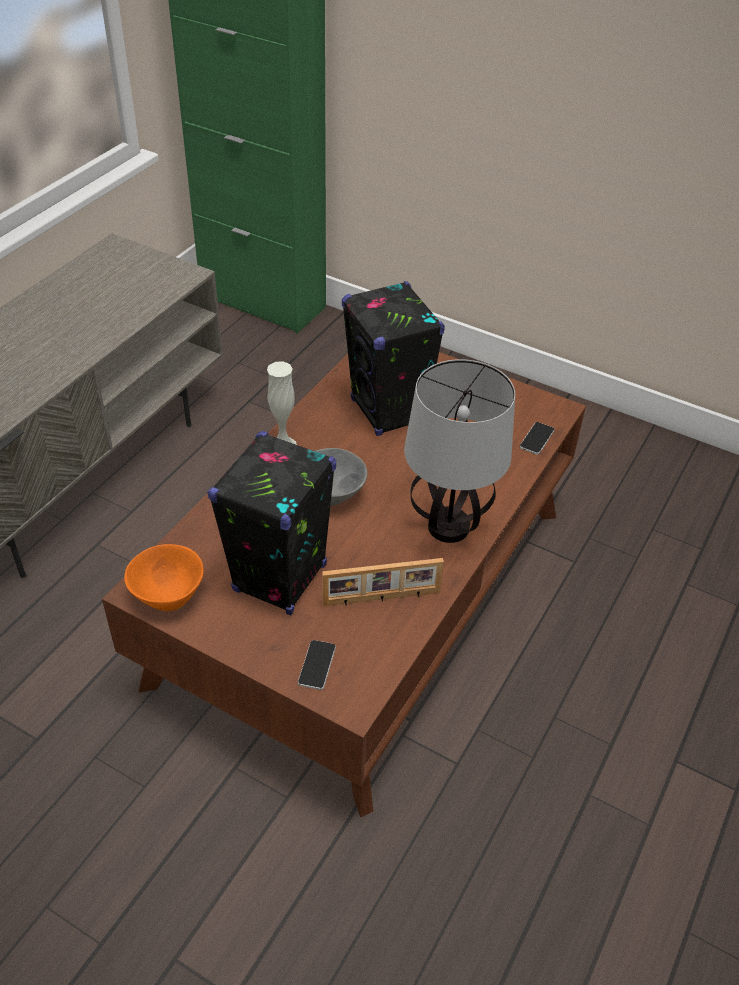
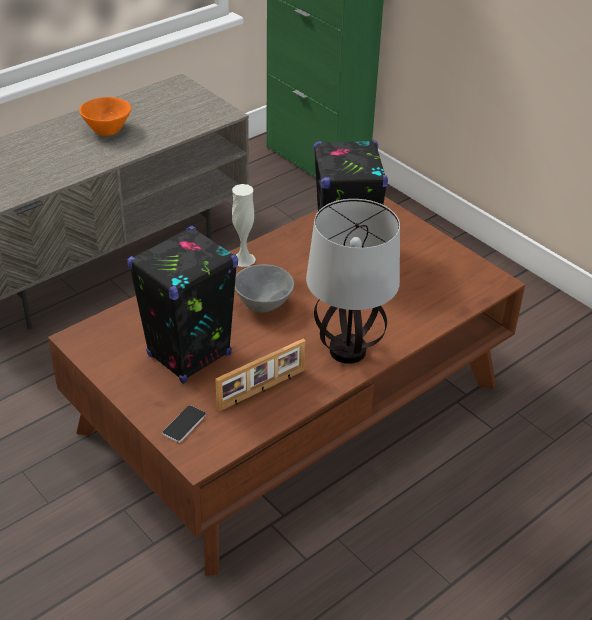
camera: 20 degrees right, 5 degrees down
(170, 594) = (99, 346): orange bowl -> orange bowl (109, 129)
(382, 599) = (262, 390): picture frame -> picture frame turned 45 degrees counterclockwise
(537, 439) = (464, 300): phone -> none

